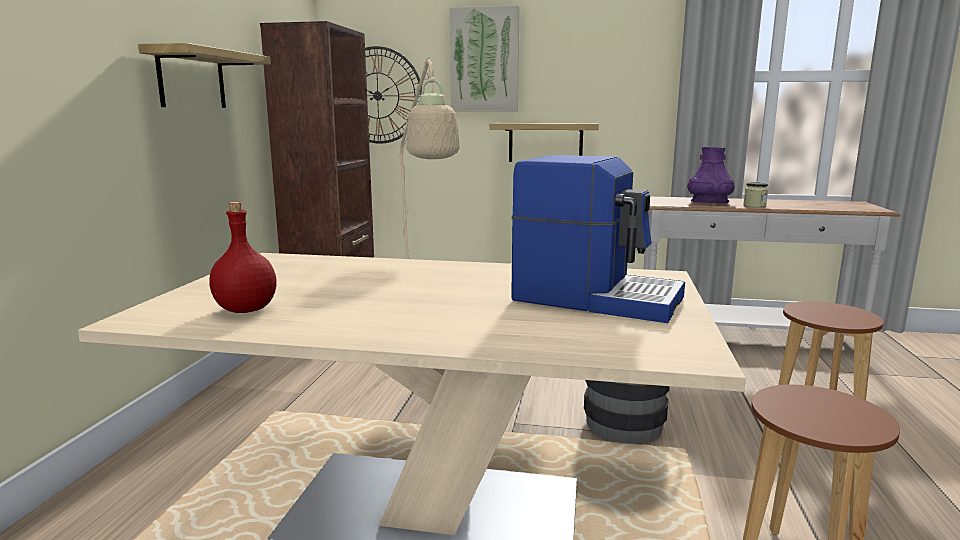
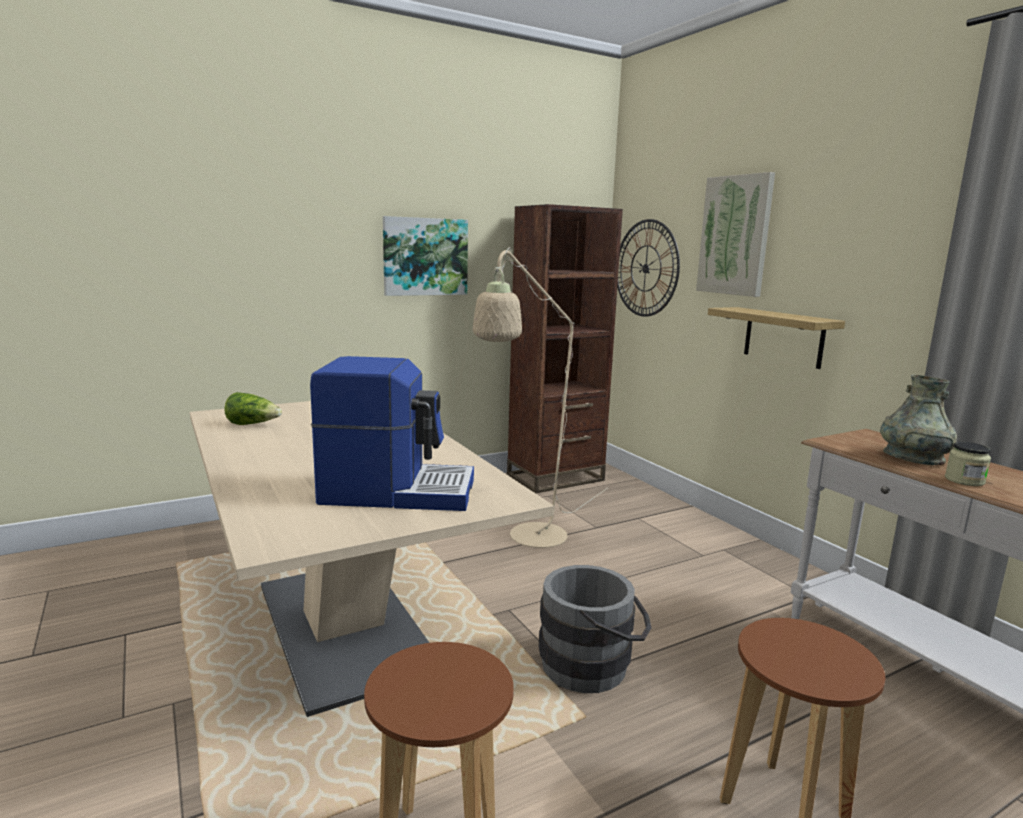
camera: 50 degrees right, 0 degrees up
(192, 79) = (425, 256): shelf -> picture
(244, 310) = (253, 424): red bottle -> lettuce
(596, 298) = (397, 491): coffee machine -> coffee machine turned 75 degrees counterclockwise
(709, 203) = (913, 458): purple vase -> grey vase

